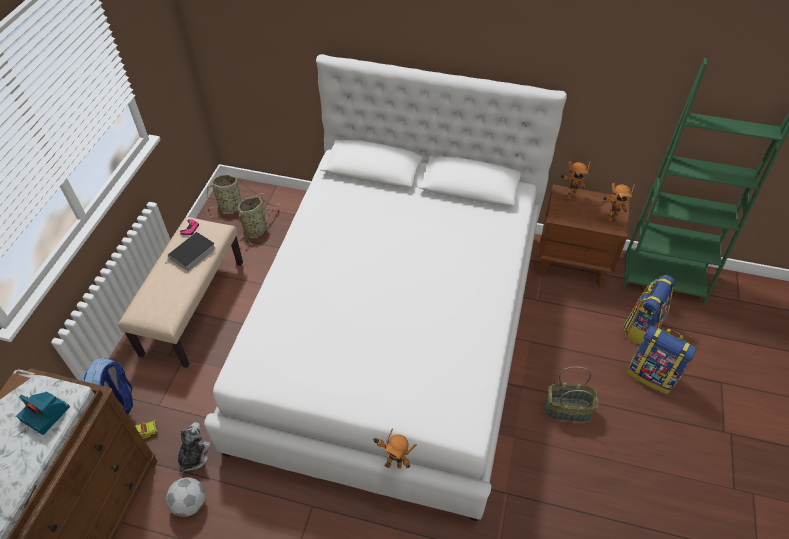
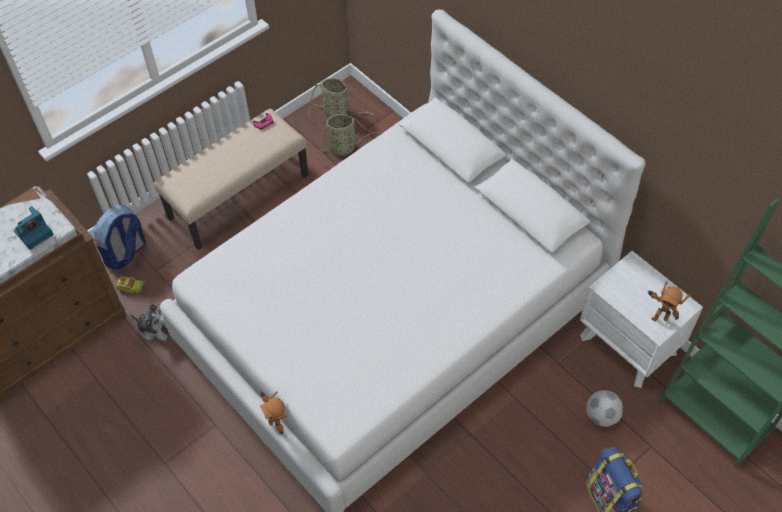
camera: 35 degrees right, 5 degrees up
(46, 413) = (34, 232): camera -> camera turned 105 degrees counterclockwise
(190, 503) = (128, 365): football -> football (602, 416)
(192, 254) = (248, 148): book -> none
(194, 456) = (155, 328): plush toy -> plush toy turned 60 degrees clockwise
(568, 196) = (636, 271): toy robot -> none
(568, 408) = (498, 480): basket -> none
(572, 262) = (628, 345): brown nightstand -> white nightstand
(641, 327) = (643, 450): backpack -> none

